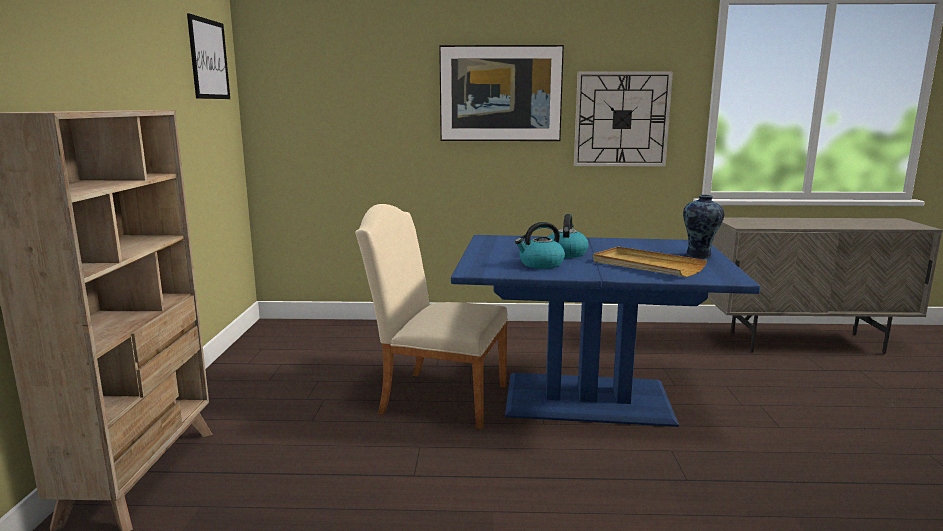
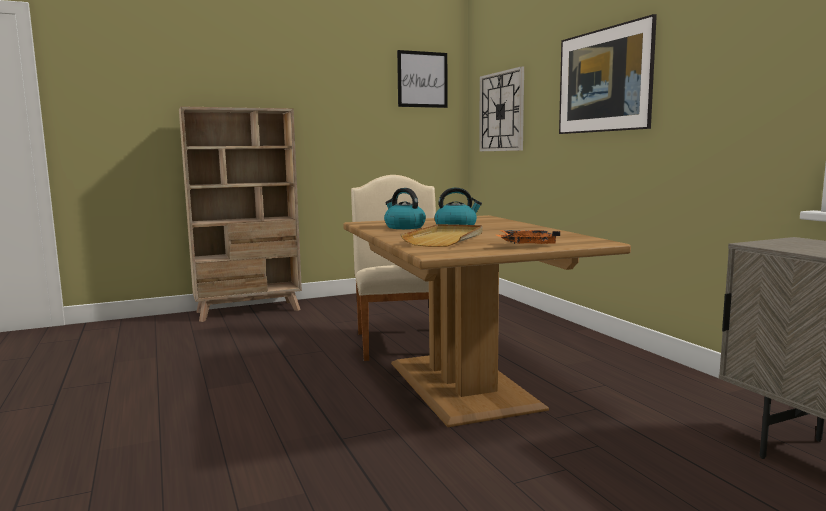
camera: 65 degrees right, 5 degrees down
(586, 398) = (463, 384): blue dining table -> brown dining table
(621, 119) = (714, 96): wall clock -> wall clock (501, 111)
(699, 255) = (526, 245): vase -> orange tray

